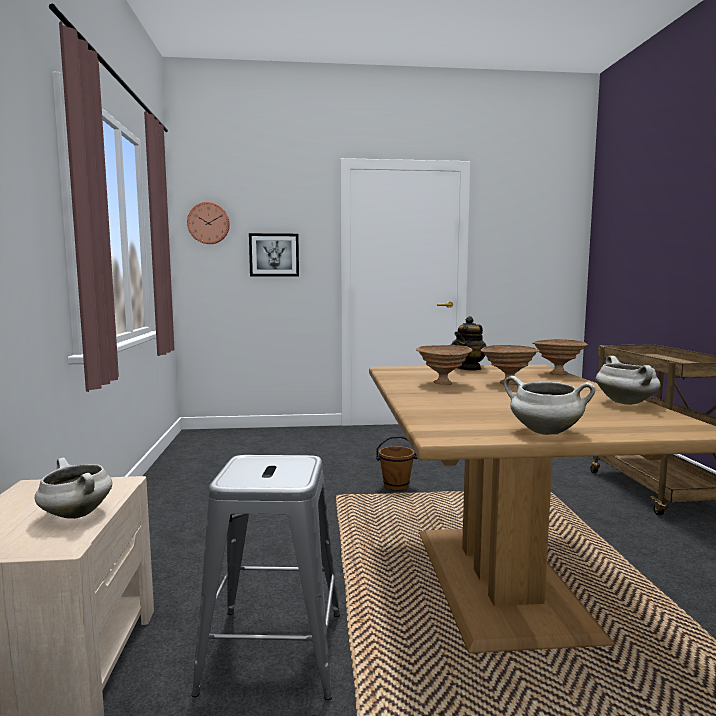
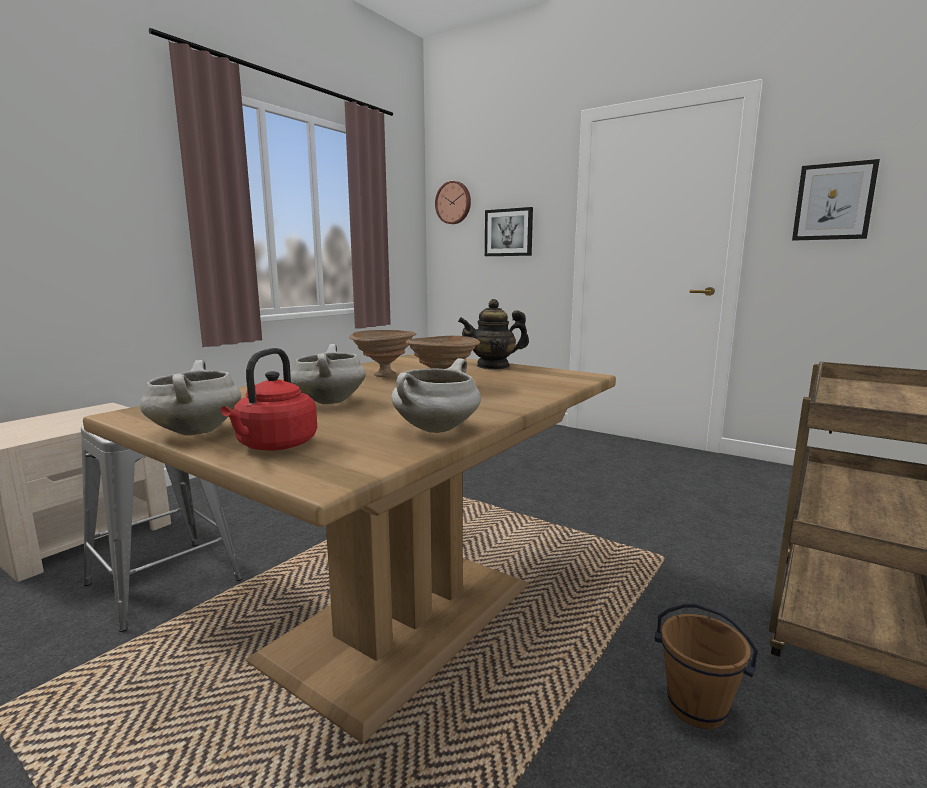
camera: 40 degrees right, 5 degrees up
(75, 514) = (62, 427): white cooking pot -> white cooking pot (329, 402)
(396, 486) = (498, 497): brown bucket -> brown bucket (696, 708)
(516, 245) = (833, 202): none -> picture
(557, 373) = (560, 386): brown bowl -> none
(617, 426) = (274, 446): none -> red kettle

